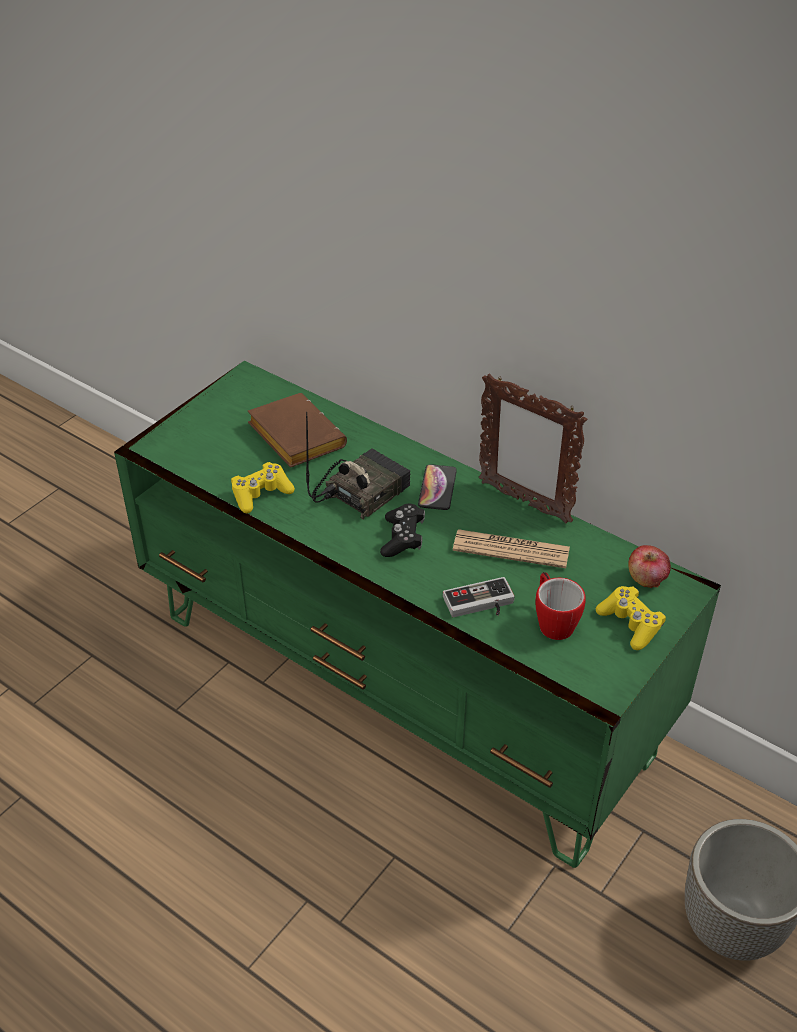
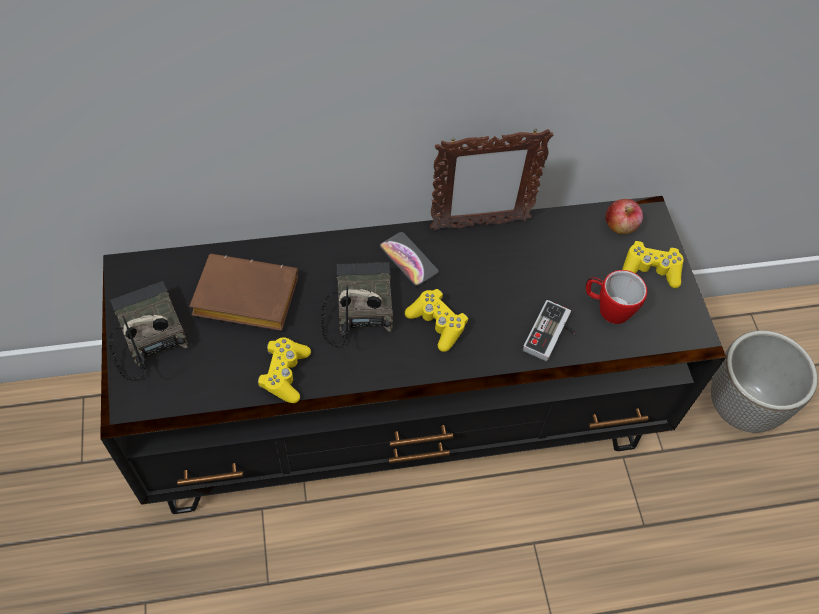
camera: 50 degrees left, 15 degrees up
(210, 417) = (146, 335): none -> radio
(400, 685) = (401, 418): green tv stand -> black tv stand
(403, 538) = (437, 324): black game controller -> yellow game controller
(511, 549) = (517, 272): newspaper -> none

